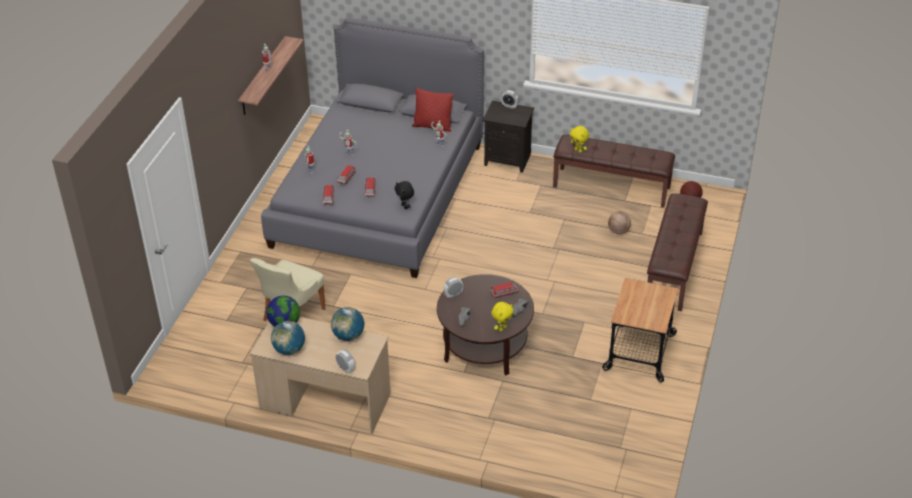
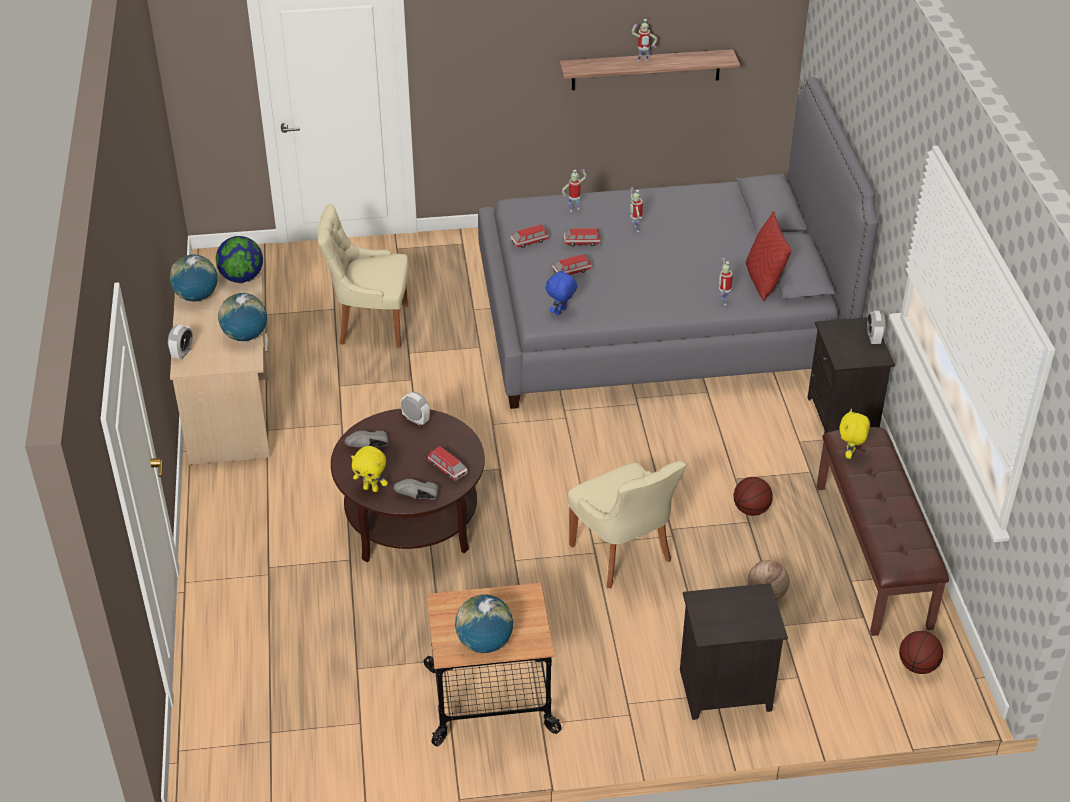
camera: 65 degrees right, 0 degrees up
(405, 206) = (561, 312): black plush toy -> blue plush toy
(556, 215) = (751, 509): none -> basketball
(562, 271) = (623, 555): none -> beige chair
(657, 309) = (484, 642): none -> globe
(675, 268) = (724, 691): brown bench -> black nightstand

